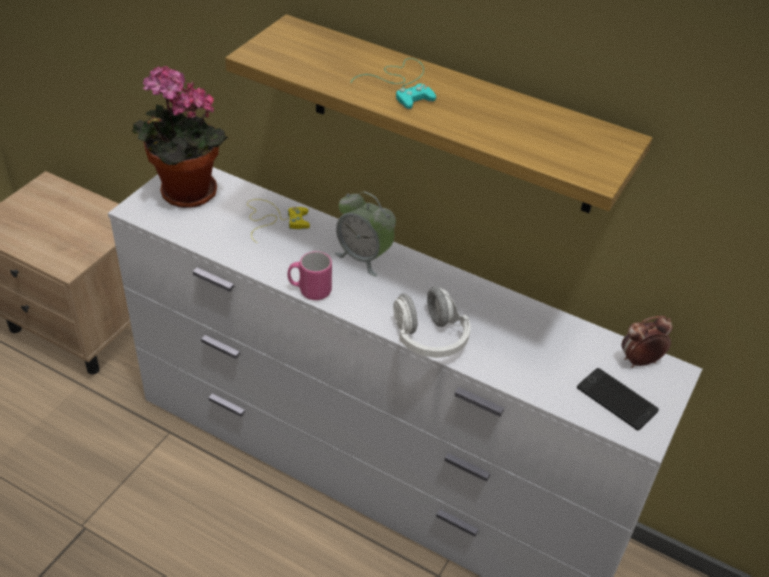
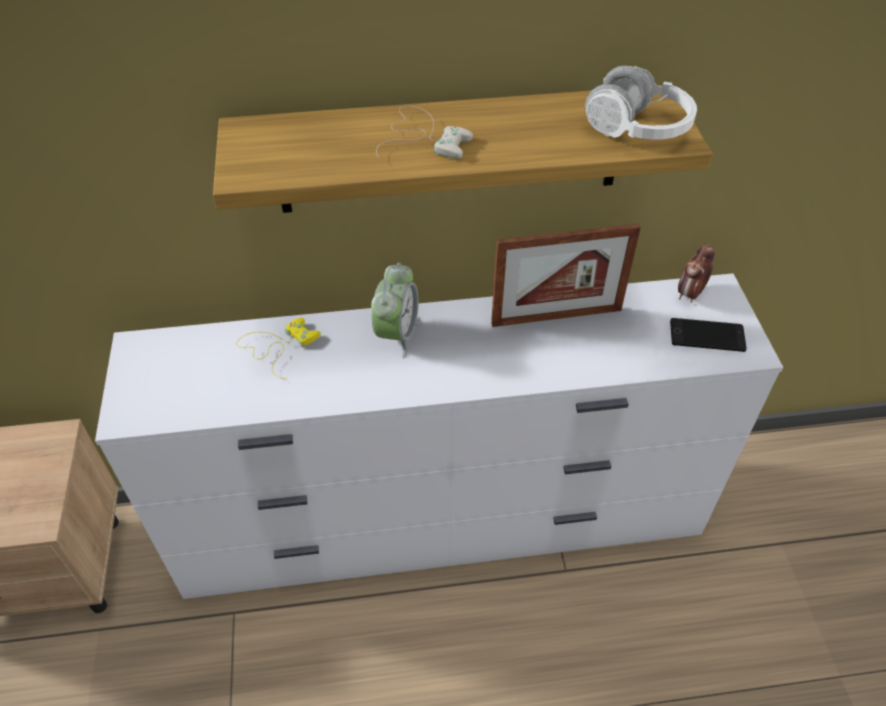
camera: 35 degrees left, 5 degrees up
(184, 194) = (160, 373): potted plant -> none
(309, 290) = (382, 395): pink mug -> none
(364, 257) = (397, 334): alarm clock -> alarm clock turned 75 degrees counterclockwise
(402, 84) = (422, 136): turquoise game controller -> white game controller
(429, 338) = (525, 374): white headphones -> white headphones (636, 129)
(501, 313) = (556, 316): none -> picture frame

